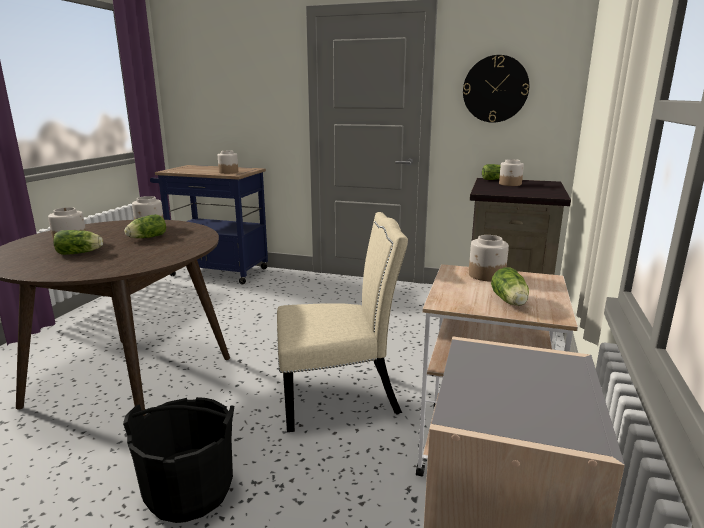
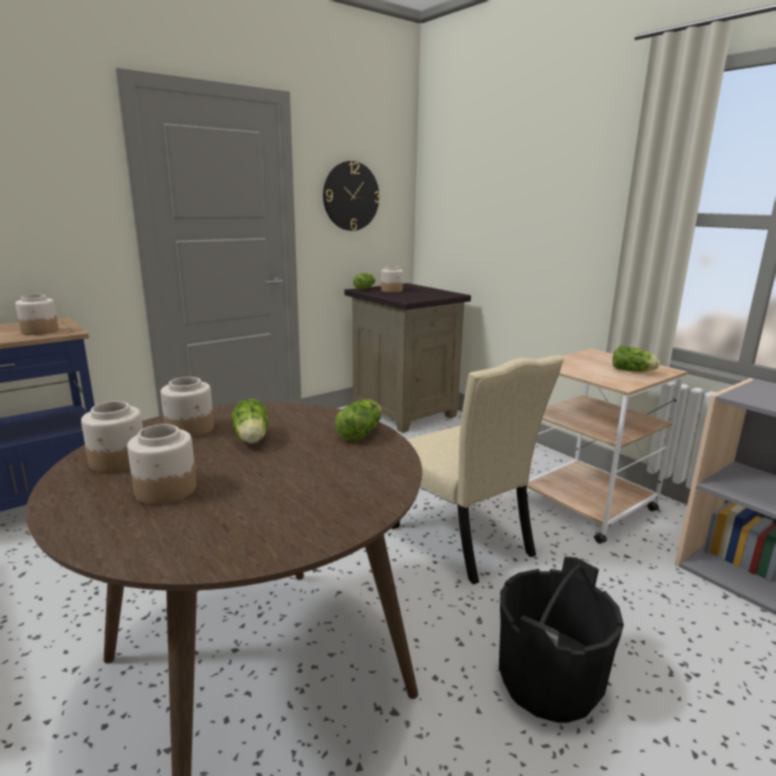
camera: 55 degrees left, 0 degrees up
(81, 253) = (260, 489): lettuce -> lettuce (361, 433)
(337, 398) = (460, 537): beige chair -> beige chair turned 120 degrees clockwise
(486, 275) = (572, 361): jar -> jar (118, 461)

